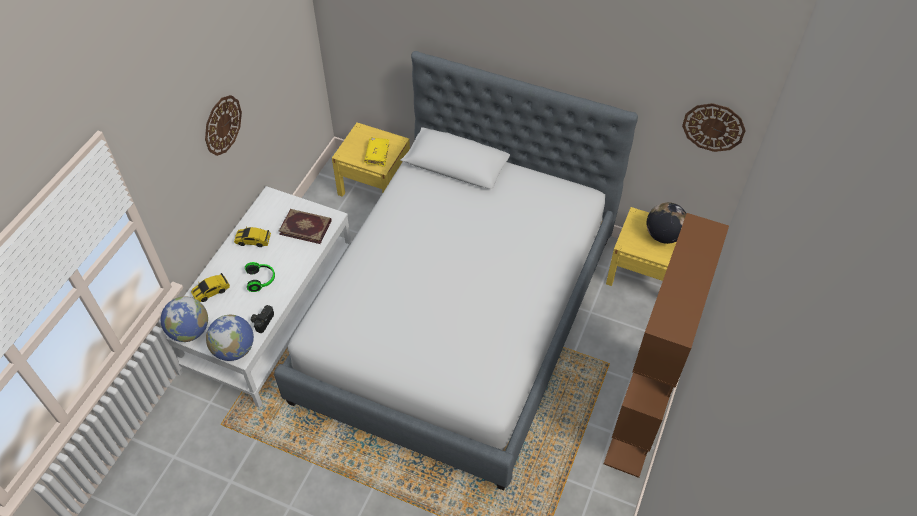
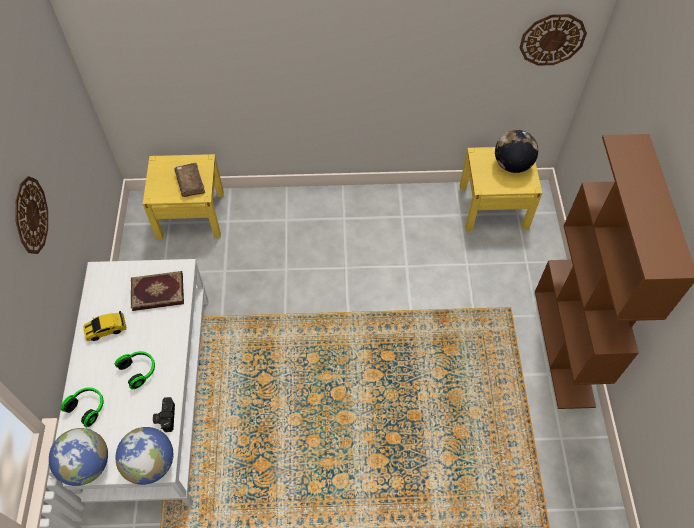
camera: 25 degrees left, 5 degrees up
(211, 291) = (88, 407): toy car -> headphones
(377, 154) = (190, 183): yellow book -> brown book
(458, 317) = (347, 319): bed -> none

